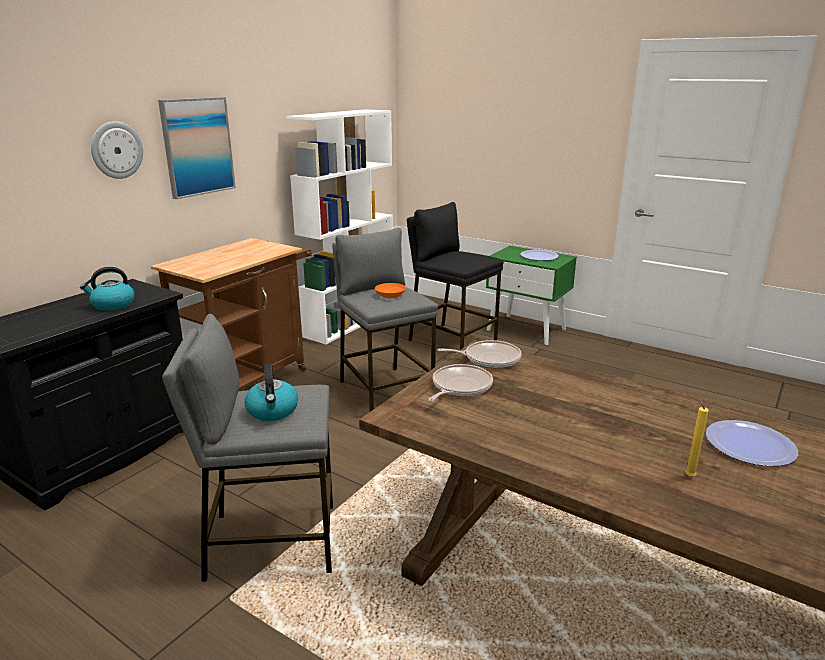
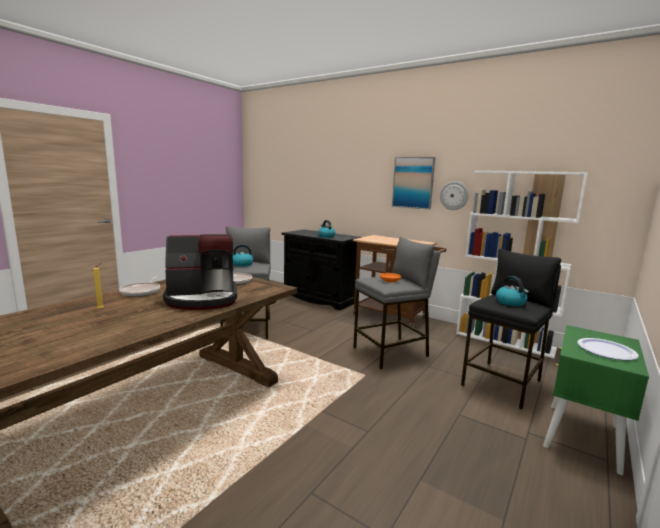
camera: 90 degrees right, 10 degrees down
(116, 150) = (371, 178): wall clock -> wall clock (454, 195)
(463, 257) = (511, 302): none -> kettle
(489, 358) = (266, 288): frying pan -> frying pan (142, 292)
(574, 397) = (202, 299): none -> coffee machine
(749, 445) = (103, 329): plate -> none

